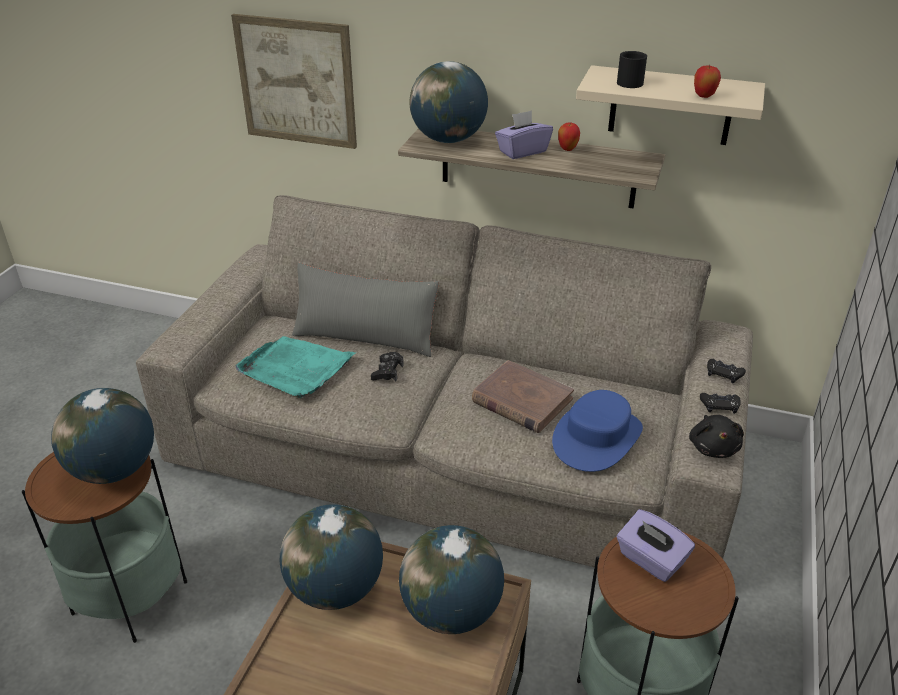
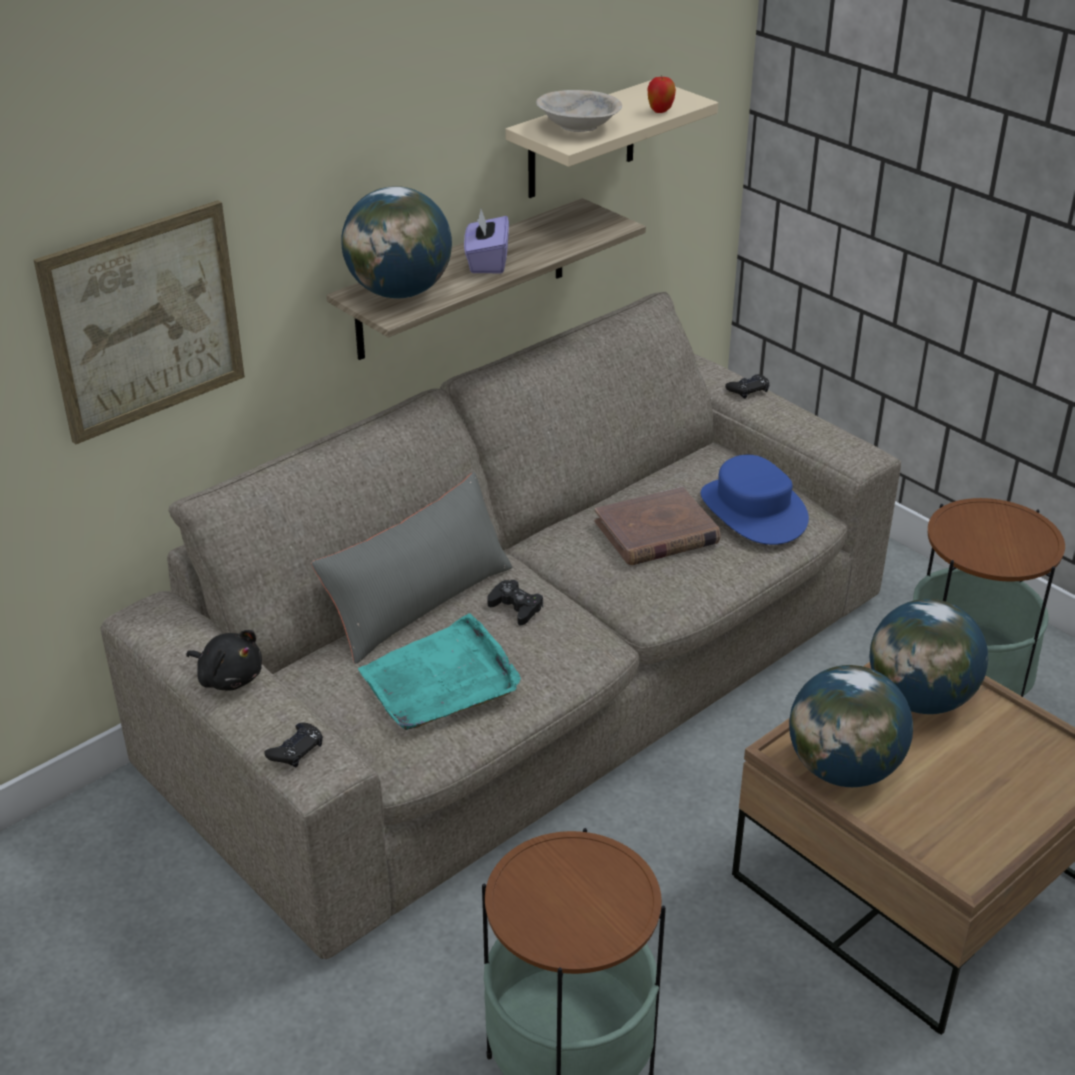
camera: 60 degrees left, 0 degrees up
(115, 469) = (582, 867): globe -> none
(567, 149) = (512, 238): apple -> none
(627, 81) = (578, 127): black mug -> beige bowl
(650, 560) = (972, 534): purple tissue box -> none
(713, 447) = (843, 444): black plush toy -> black plush toy (229, 677)
(719, 405) = (792, 413): black game controller -> black game controller (295, 749)

